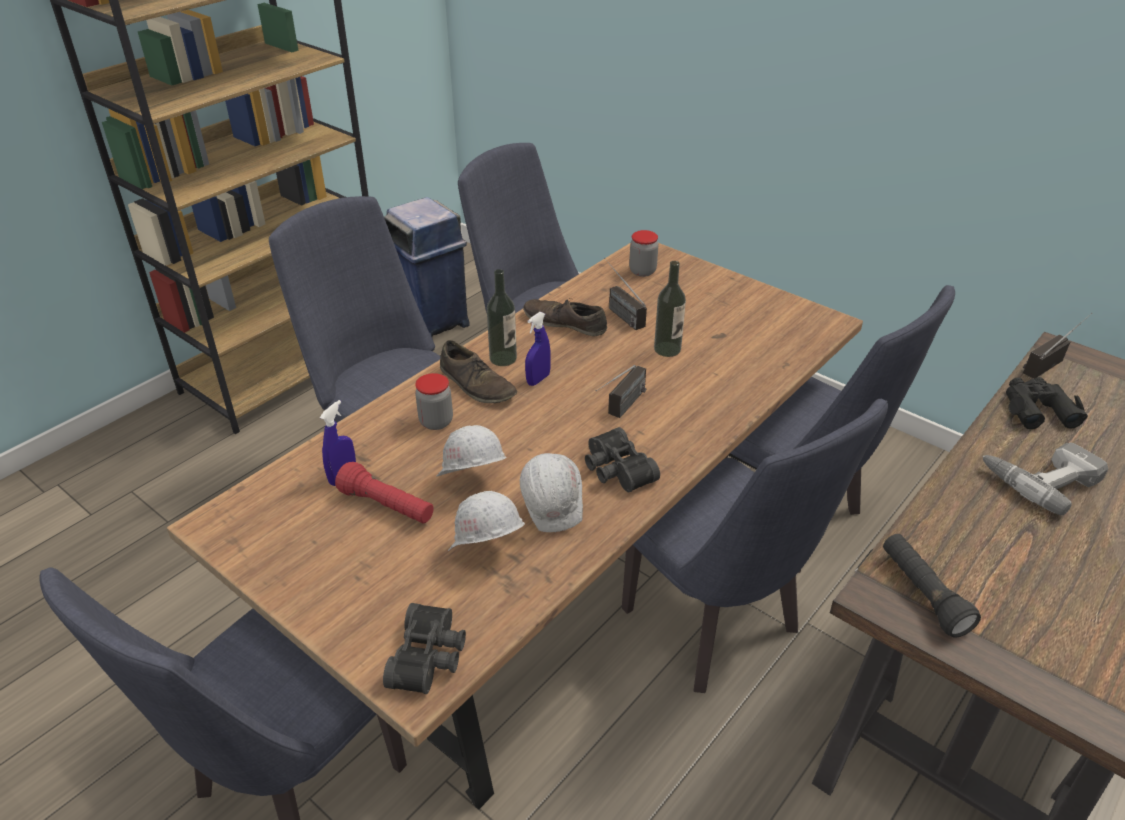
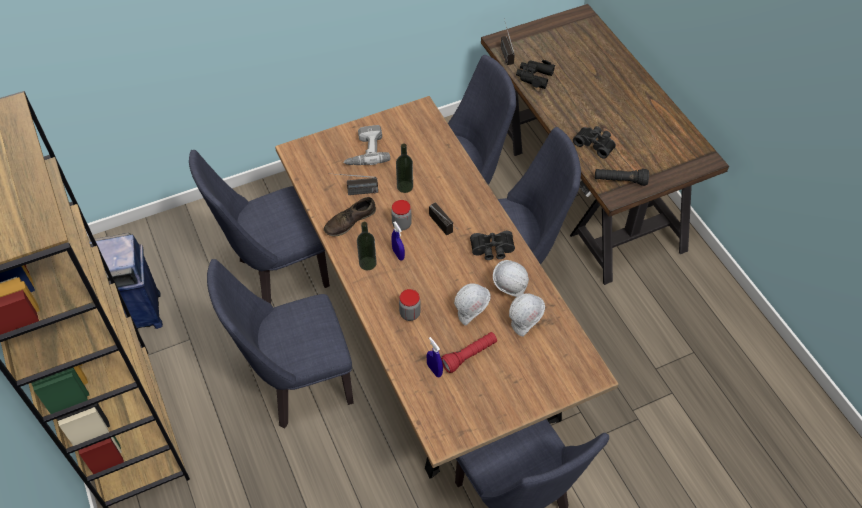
camera: 65 degrees left, 15 degrees up
(430, 657) = (579, 365): black binoculars -> black binoculars (595, 144)
(477, 384) = (386, 284): brown shoe -> none
(642, 271) = (318, 163): jar -> jar (401, 224)
(1040, 478) = (576, 104): power drill -> power drill (364, 151)

